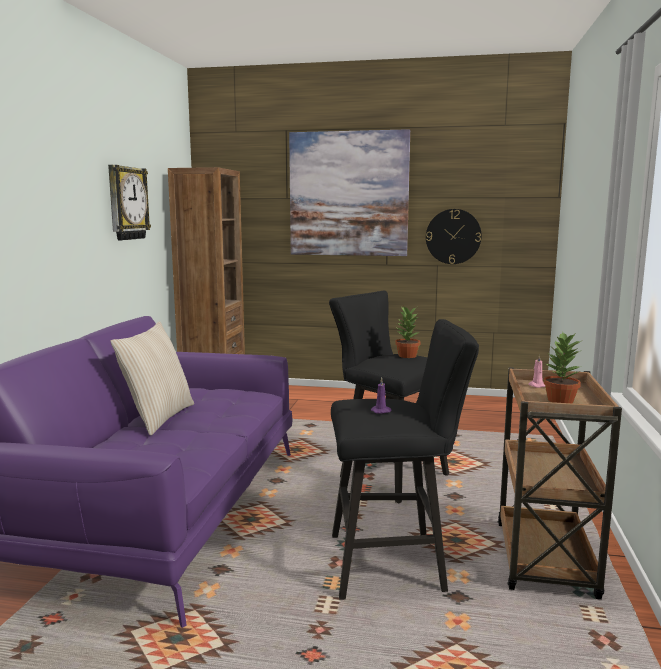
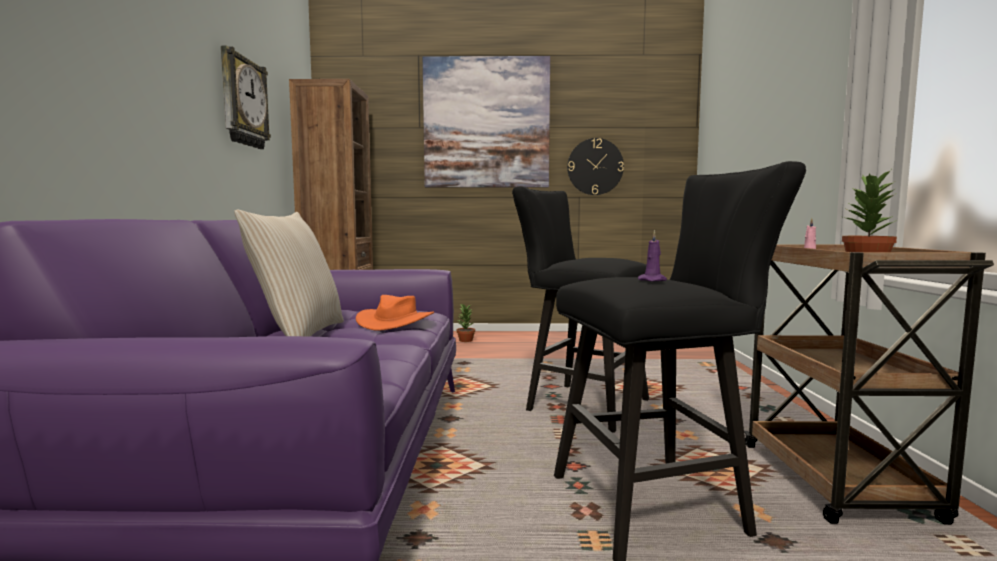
camera: 10 degrees left, 5 degrees down
(230, 407) = (395, 321): none -> orange hat
(406, 356) = (602, 257): potted plant -> potted plant (465, 340)

